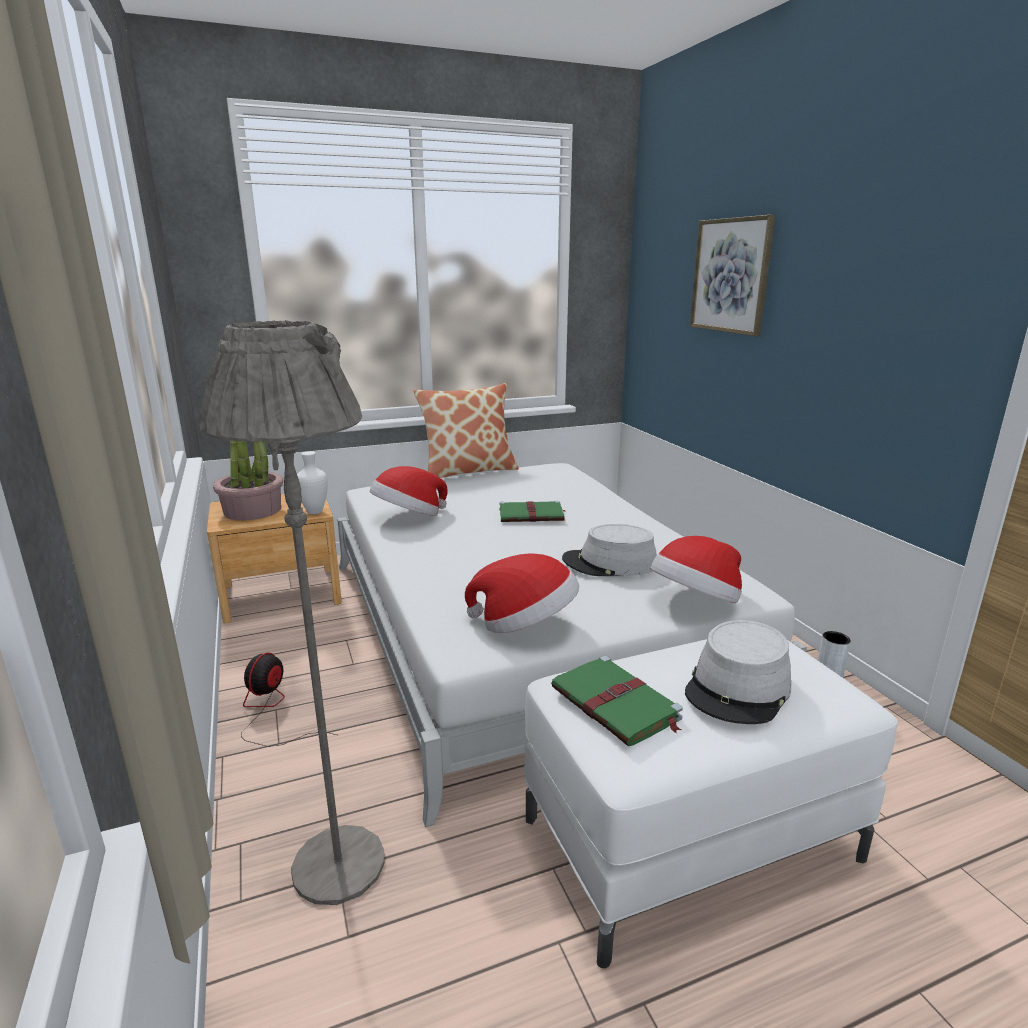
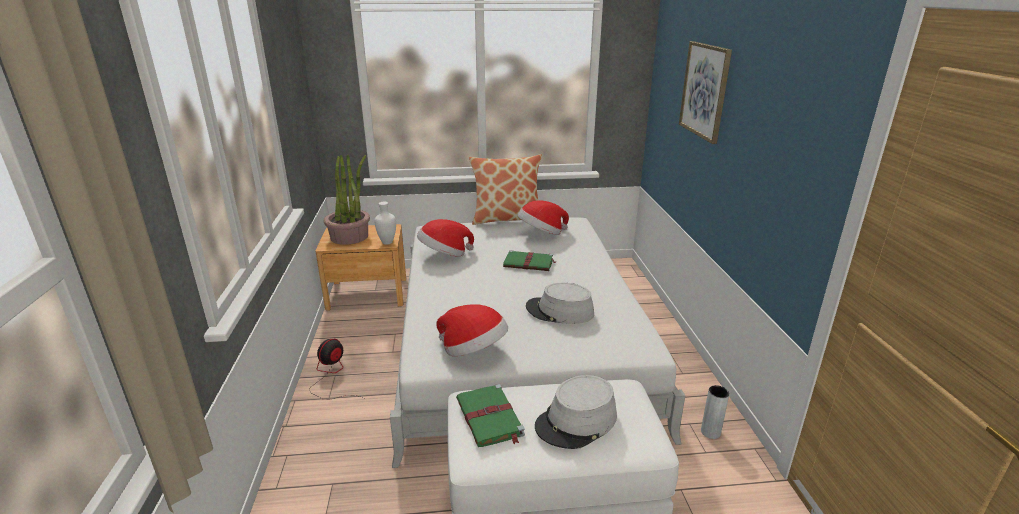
camera: 15 degrees right, 5 degrees up
(338, 864) = (334, 479): grey floor lamp -> none
(695, 602) = (601, 352): hat -> hat (541, 234)

